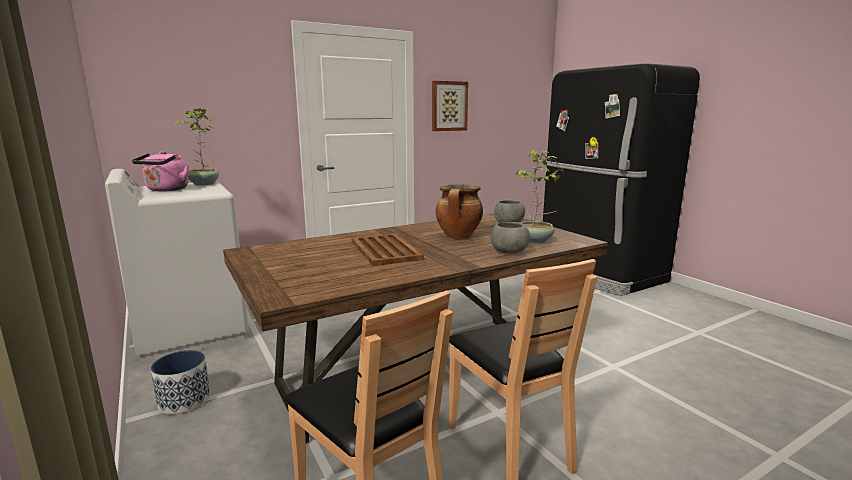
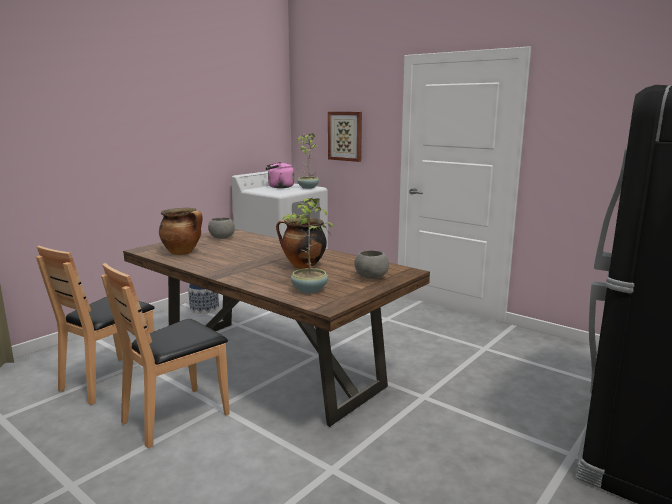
camera: 70 degrees right, 0 degrees up
(336, 276) = (183, 252): none -> cooking pot
(385, 250) = (247, 254): brown tray -> none
(449, 106) = (576, 138): picture -> picture (345, 136)
(509, 252) = (261, 284): grey bowl -> grey bowl (221, 238)

